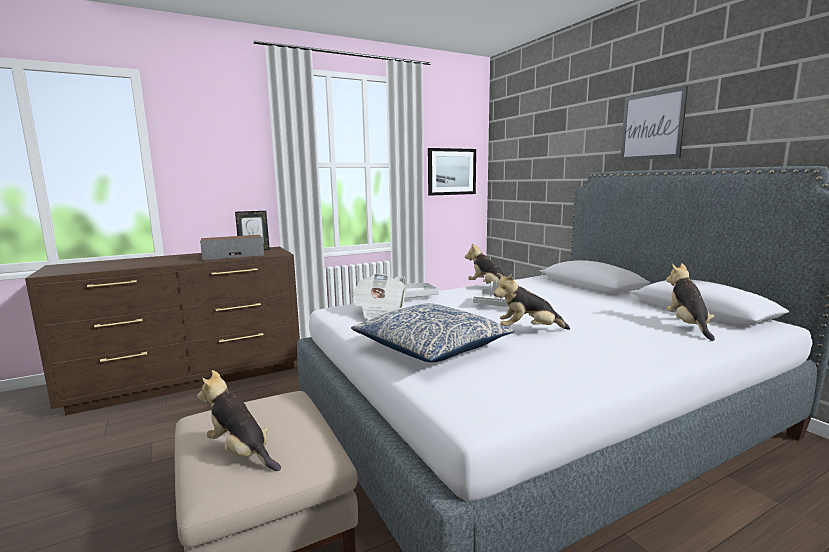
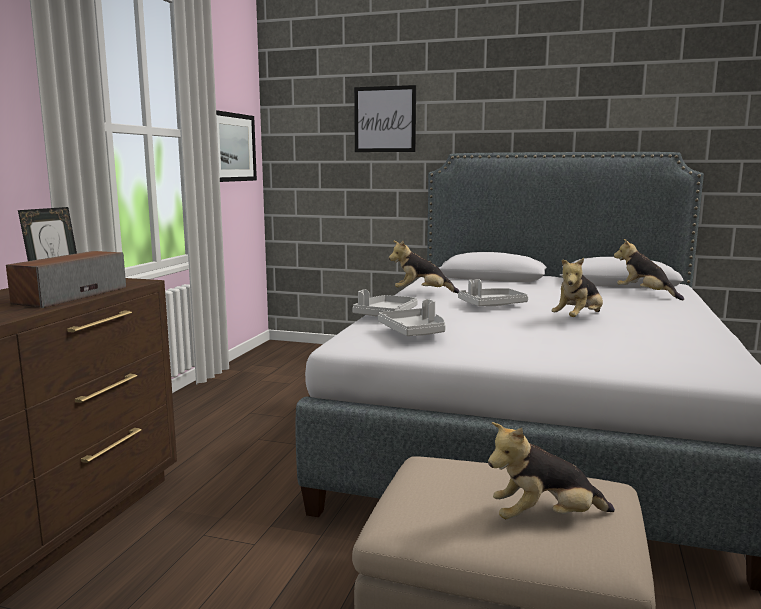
camera: 45 degrees left, 0 degrees up
(379, 311) = (414, 332): newspaper -> grey tray
(431, 347) = (563, 348): pillow -> none
(652, 126) = (512, 106): picture -> picture (385, 119)

